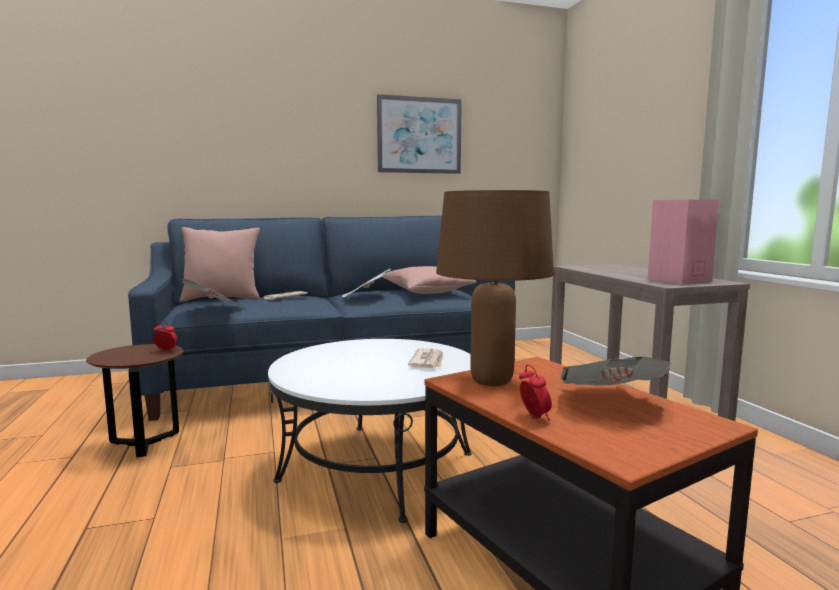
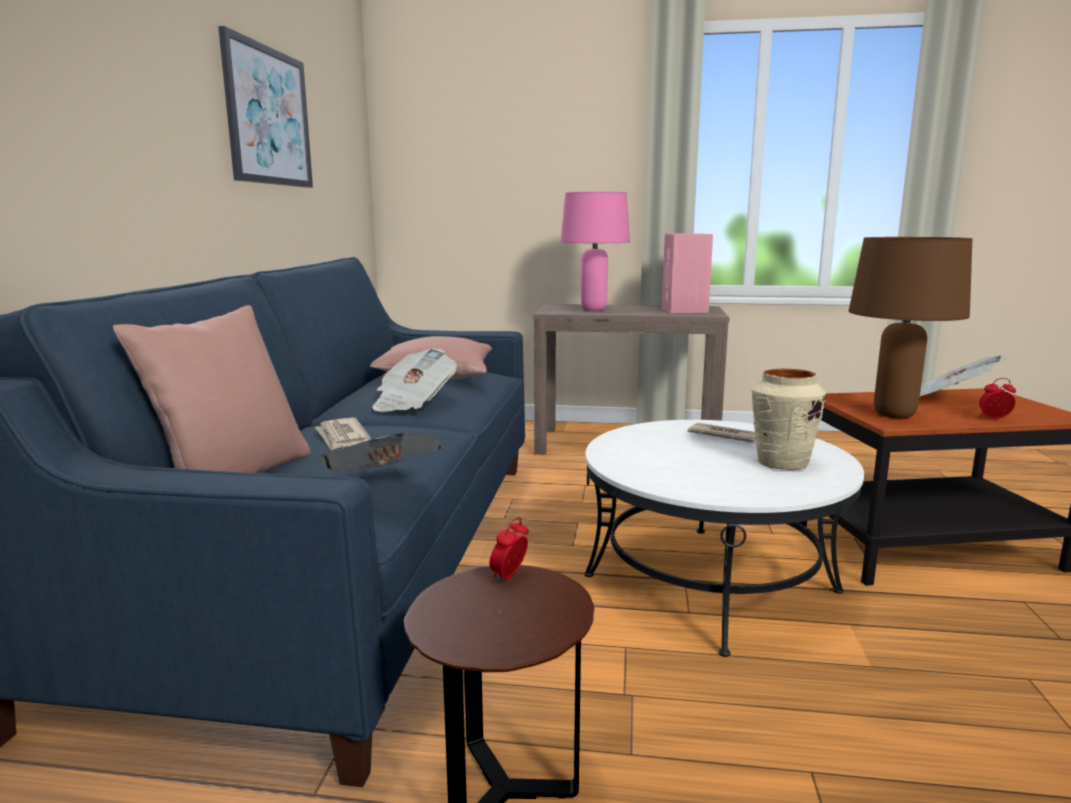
camera: 65 degrees left, 5 degrees up
(370, 378) = (782, 463): none -> beige vase
(613, 269) = (593, 309): none -> pink table lamp

